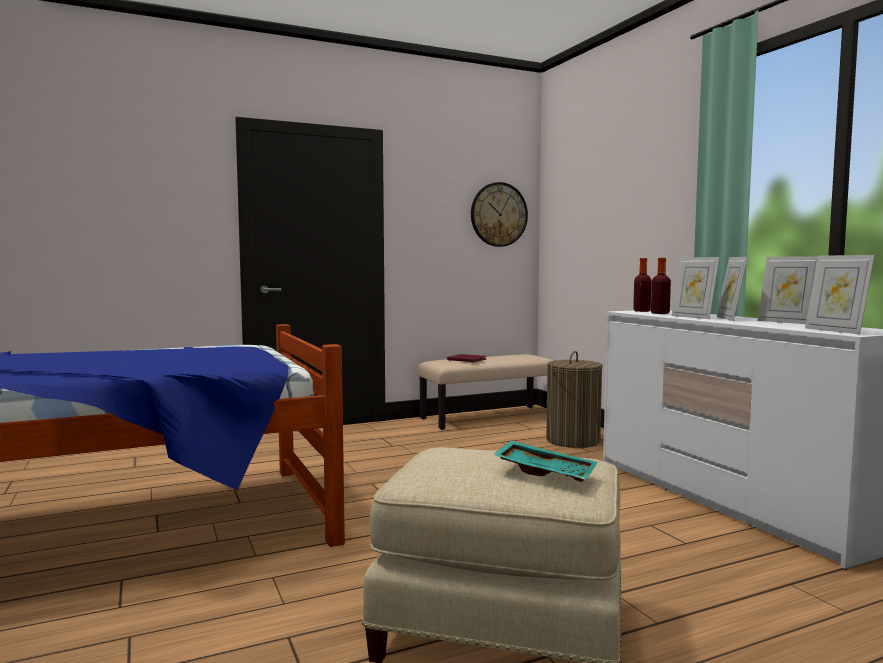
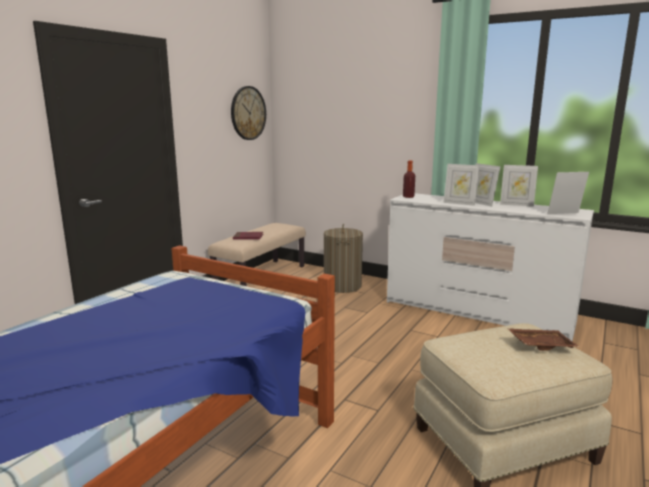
camera: 35 degrees left, 10 degrees up
(546, 472) = (540, 345): turquoise tray -> brown tray
(660, 313) = (427, 199): bottle -> none
(835, 331) = (565, 214): picture frame -> picture frame turned 135 degrees clockwise

